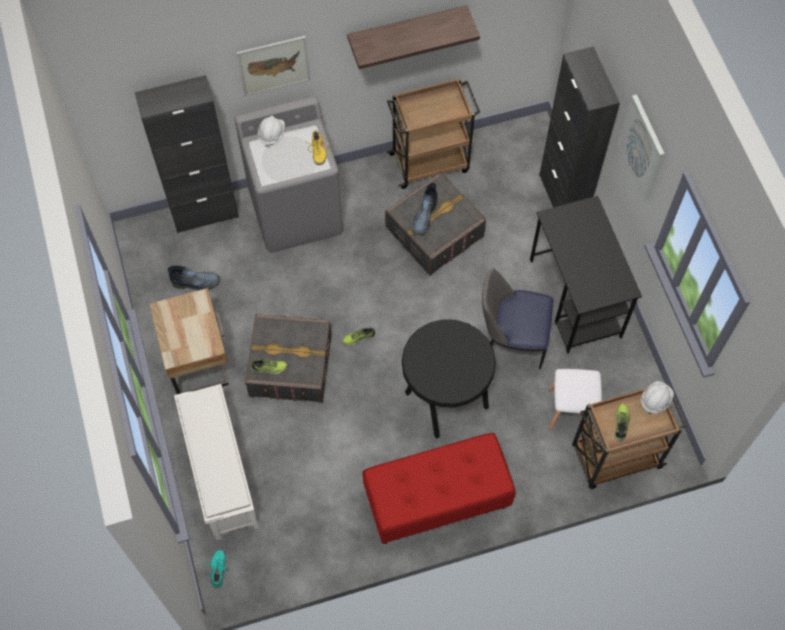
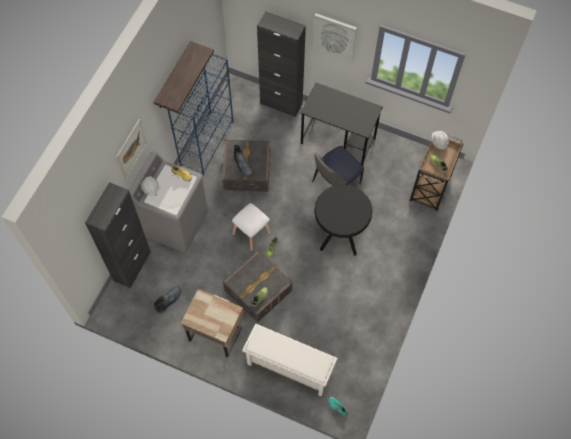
camera: 50 degrees left, 0 degrees up
(430, 162) = (207, 143): brown cart -> blue bookcase
(436, 500) = (387, 280): red bench -> none
(571, 409) = (392, 187): white stool -> white stool (251, 233)

